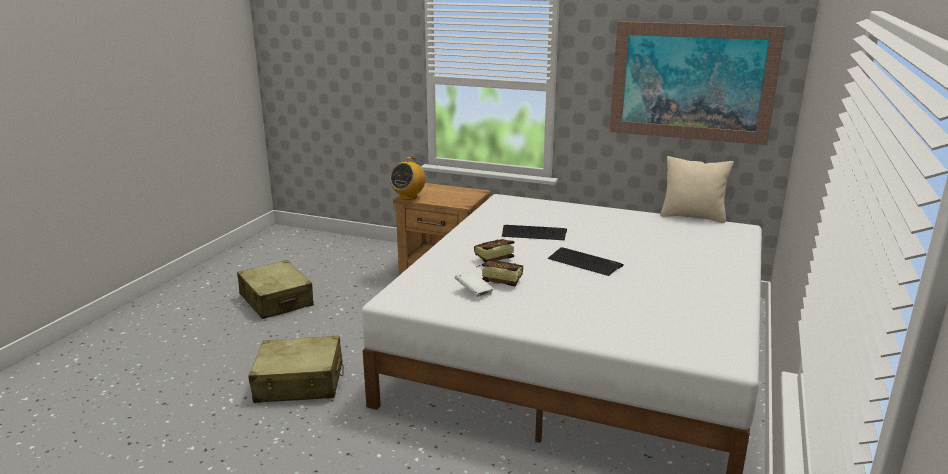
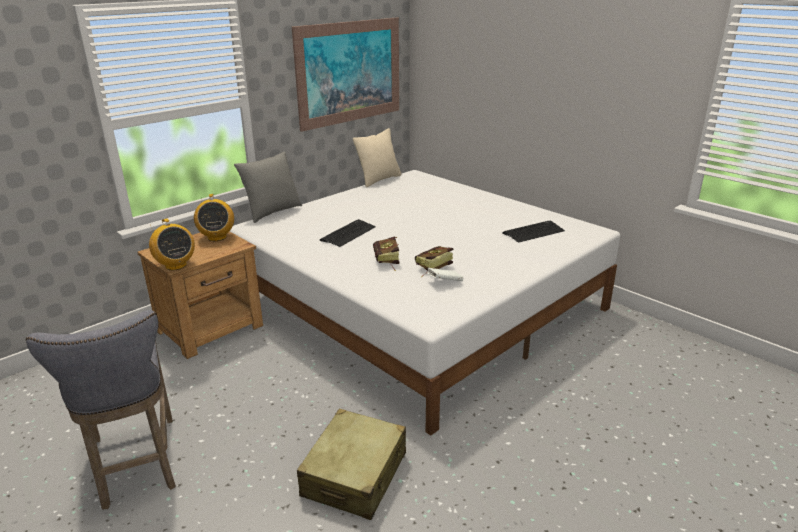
camera: 65 degrees left, 5 degrees up
(276, 300) = (136, 466): beige suitcase -> grey stool
(468, 194) = (217, 237): none -> radio
(542, 198) = (272, 212): none -> grey pillow
(584, 262) = (425, 231): keyboard -> keyboard (533, 232)

